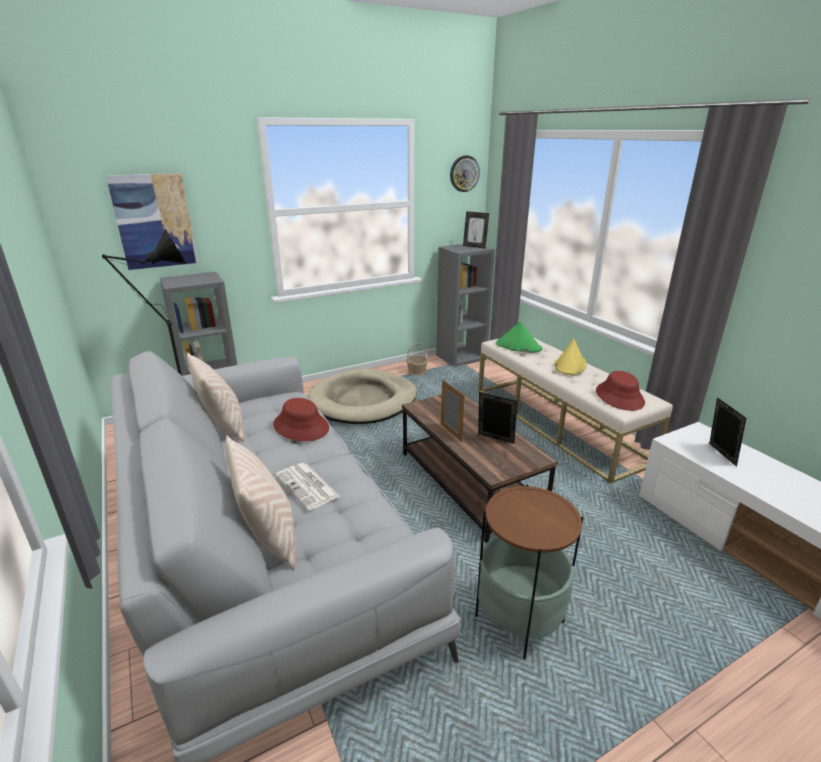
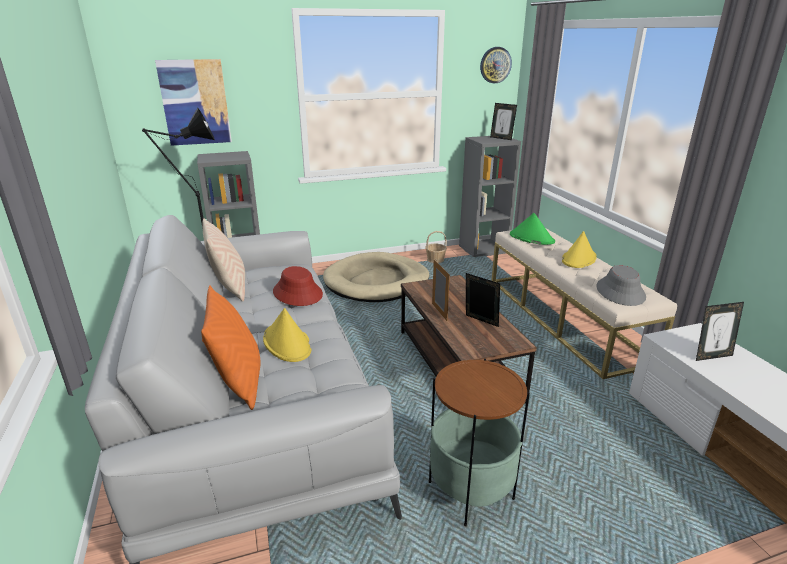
camera: 10 degrees right, 0 degrees up
(269, 538) = (239, 382): beige pillow -> orange pillow
(308, 486) = (287, 343): newspaper -> yellow hat
(619, 397) = (620, 292): red hat -> grey hat
(719, 455) = (711, 356): picture frame -> picture frame turned 75 degrees clockwise

